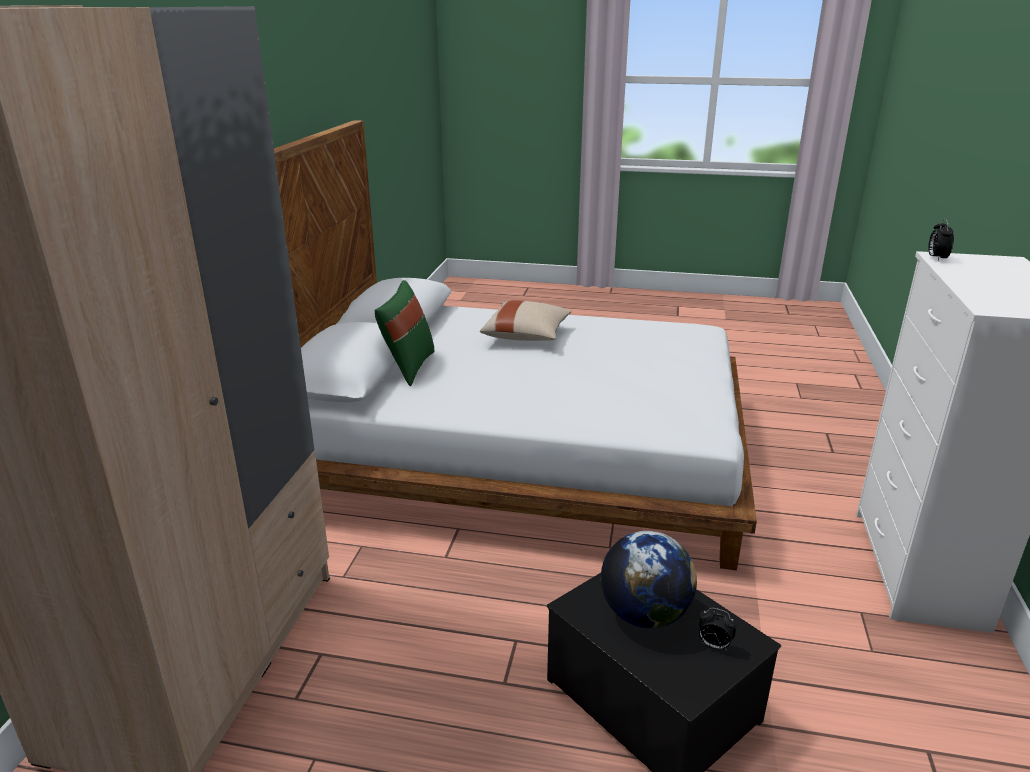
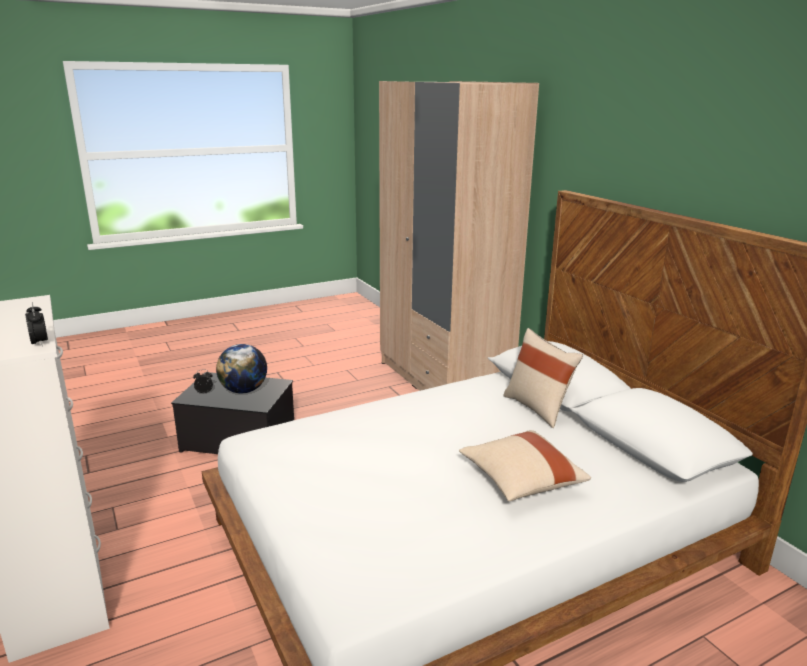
camera: 140 degrees right, 5 degrees down
(408, 367) = (538, 408): green pillow -> beige pillow

